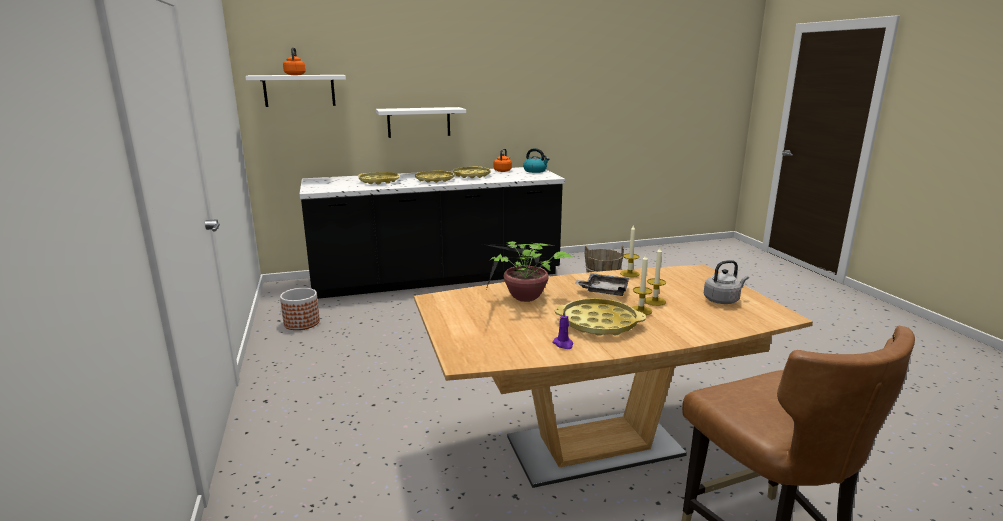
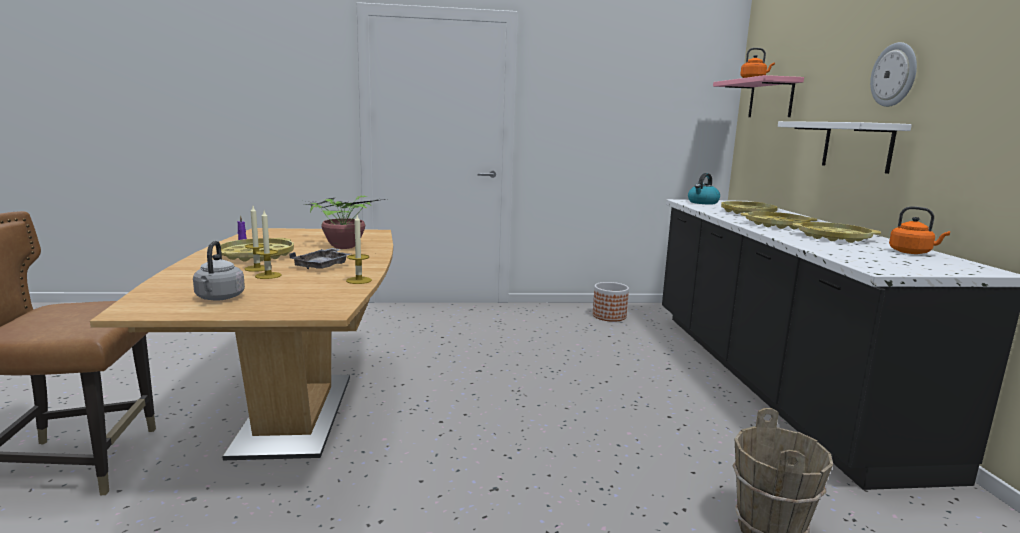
camera: 100 degrees right, 5 degrees down
(299, 90) = (771, 99): white shelf -> pink shelf
(438, 79) = (894, 75): none -> wall clock
(535, 171) = (943, 267): kettle -> kettle (703, 202)

